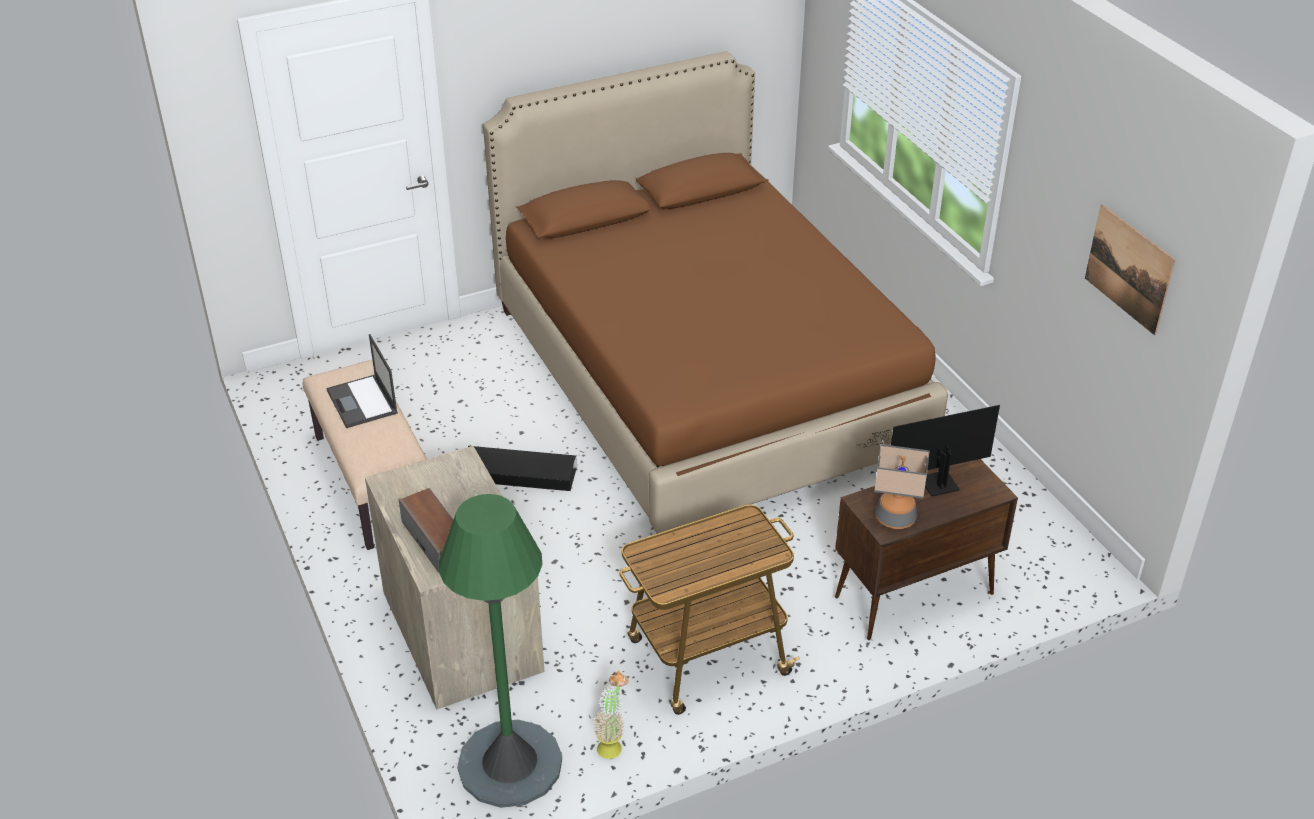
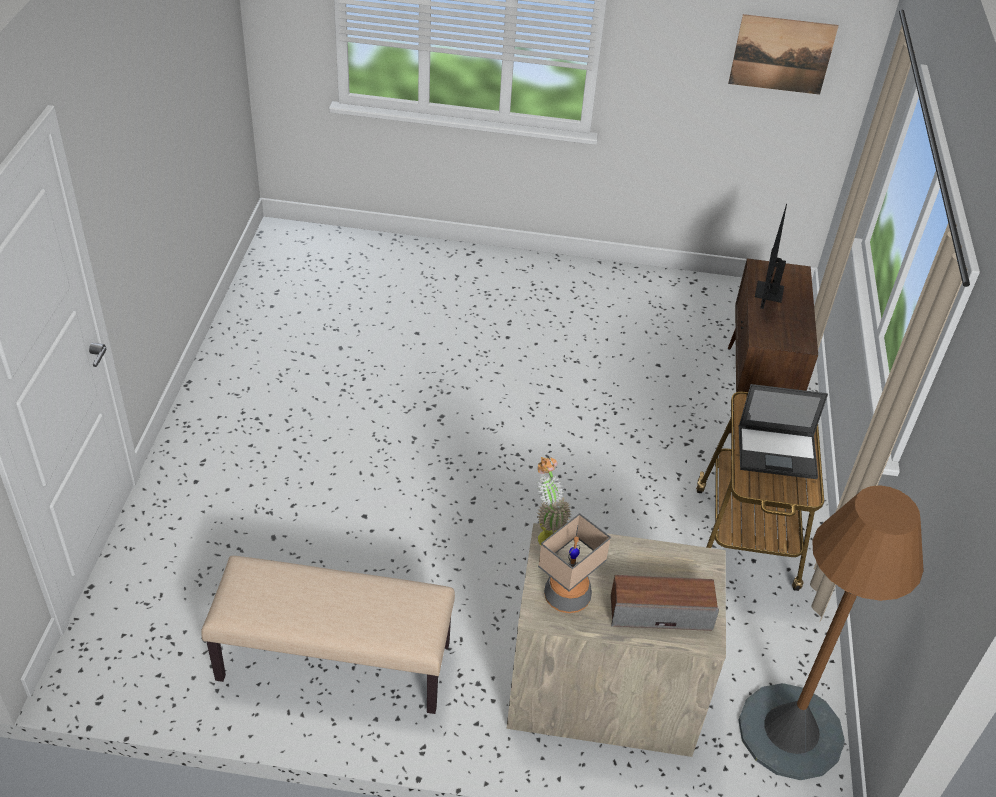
camera: 60 degrees left, 5 degrees up
(362, 402) = (306, 593): laptop -> laptop (778, 452)
(509, 764) = (790, 731): green floor lamp -> brown floor lamp
(519, 474) = (422, 546): black storage box -> none
(612, 744) = (805, 648): potted plant -> potted plant (546, 534)
(703, 380) = (408, 366): brown bed -> none
(895, 517) = (792, 332): table lamp -> table lamp (566, 596)

